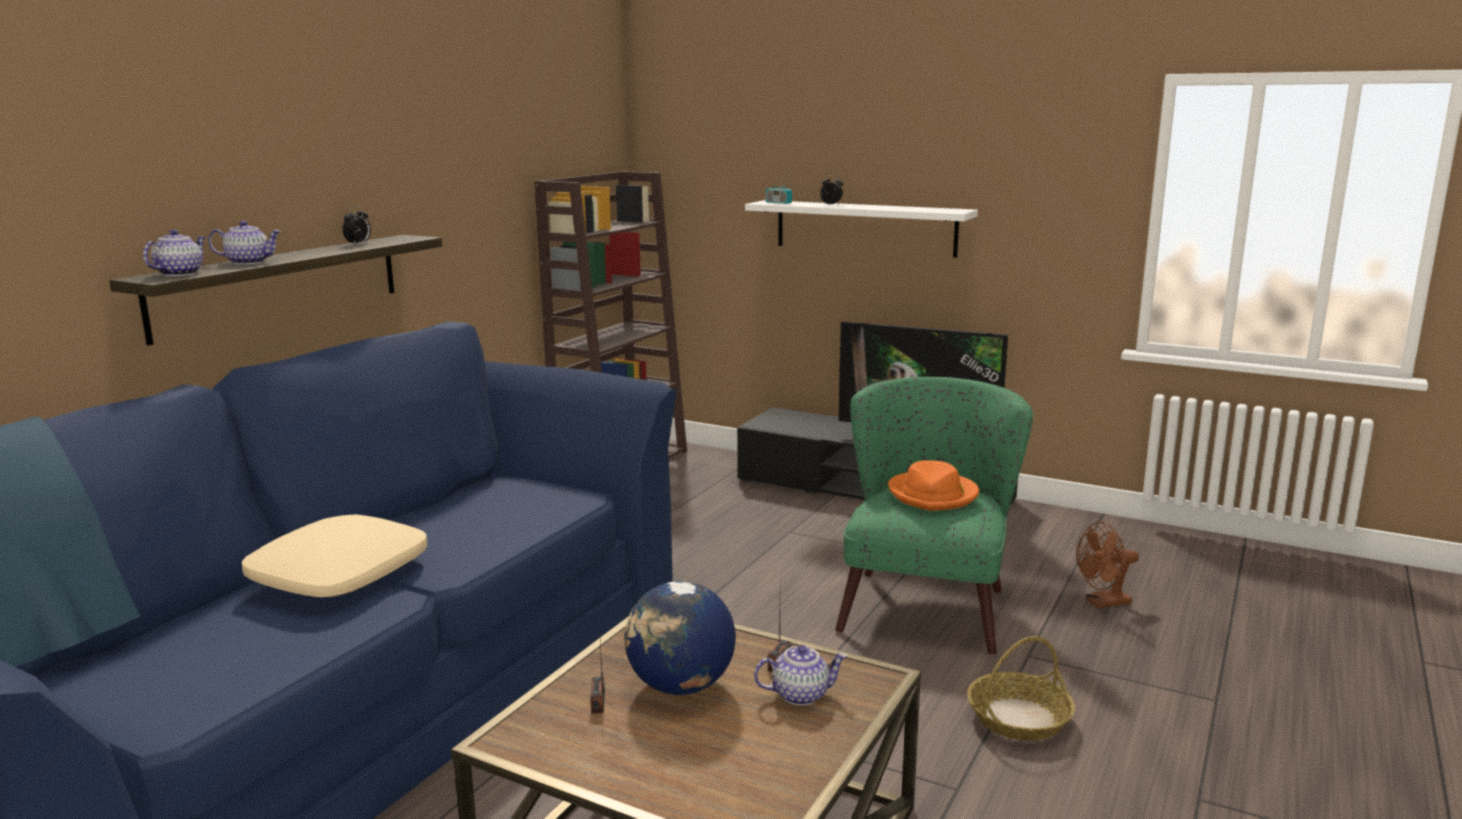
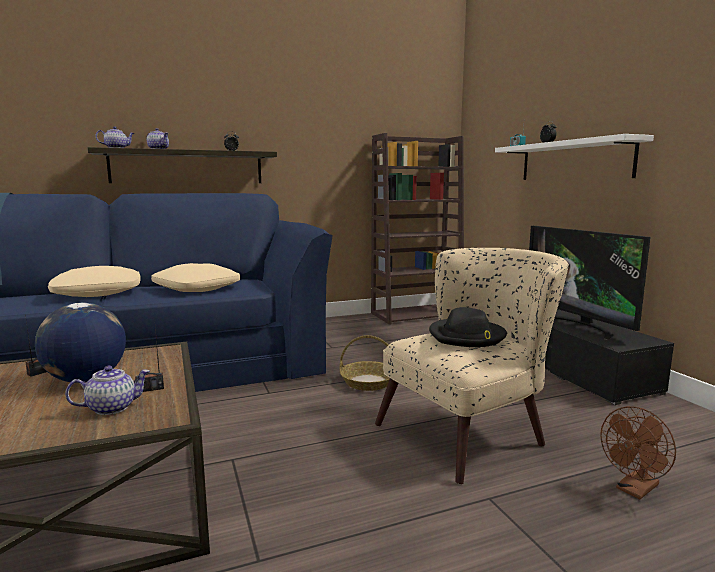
camera: 40 degrees right, 5 degrees down
(469, 519) = (196, 288): none -> beige pillow
(800, 694) = (112, 408): teapot -> teapot turned 60 degrees counterclockwise
(927, 602) = (471, 431): green armchair -> beige armchair
(933, 495) = (467, 336): orange hat -> black hat
(1018, 718) = (396, 538): basket -> basket (367, 382)
(1102, 603) = (634, 490): brown fan -> brown fan turned 60 degrees counterclockwise

